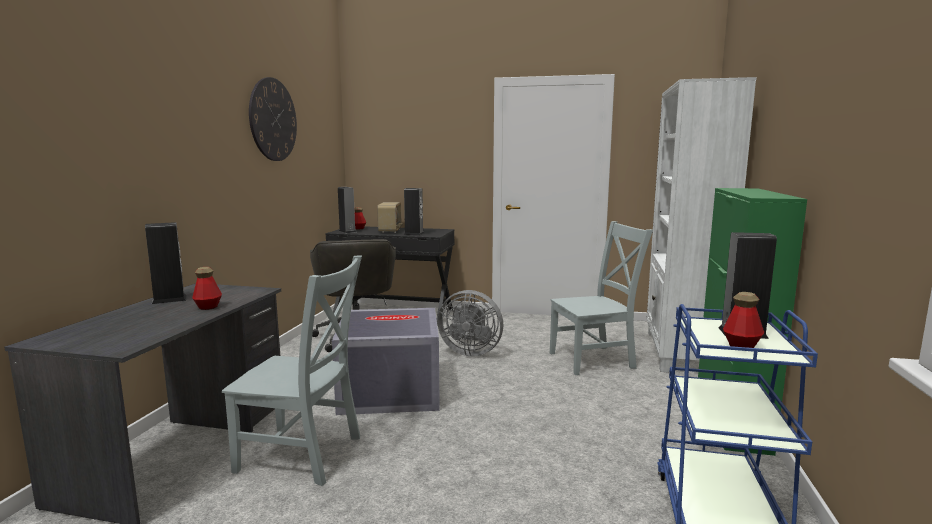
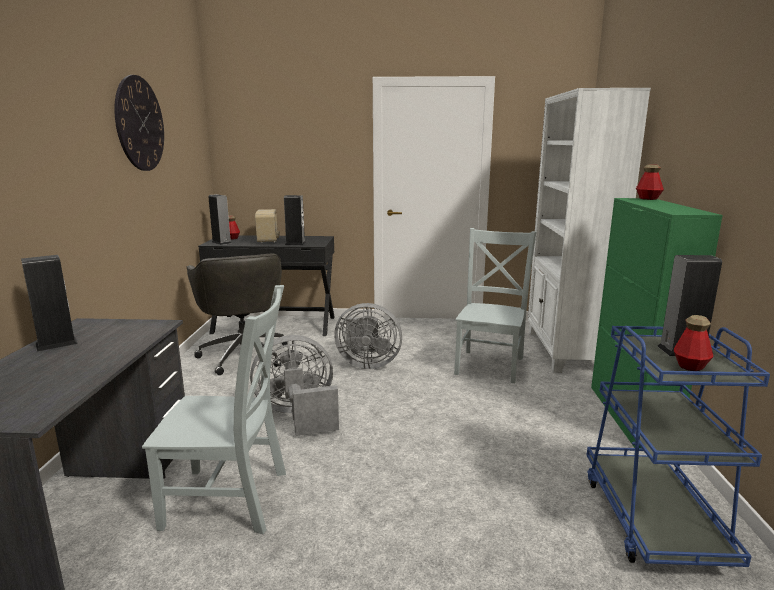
camera: 10 degrees left, 5 degrees up
(208, 307) = (109, 351): bottle -> bottle (648, 199)
(388, 391) = (298, 415): grey storage box -> grey fan
(595, 360) = (490, 364): grey chair -> grey chair turned 45 degrees counterclockwise

